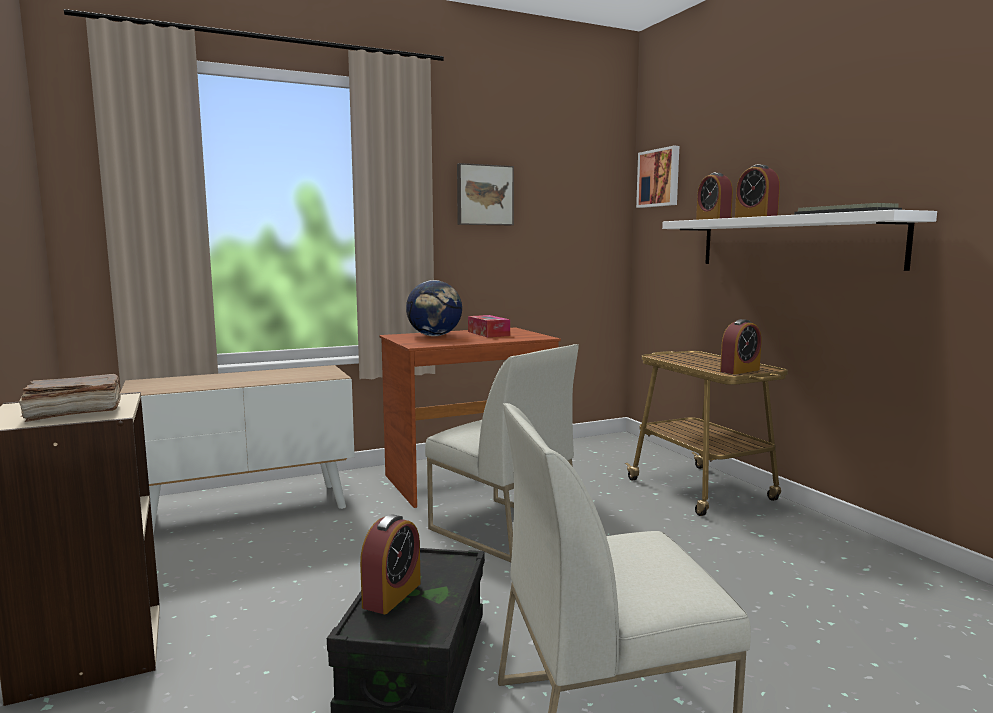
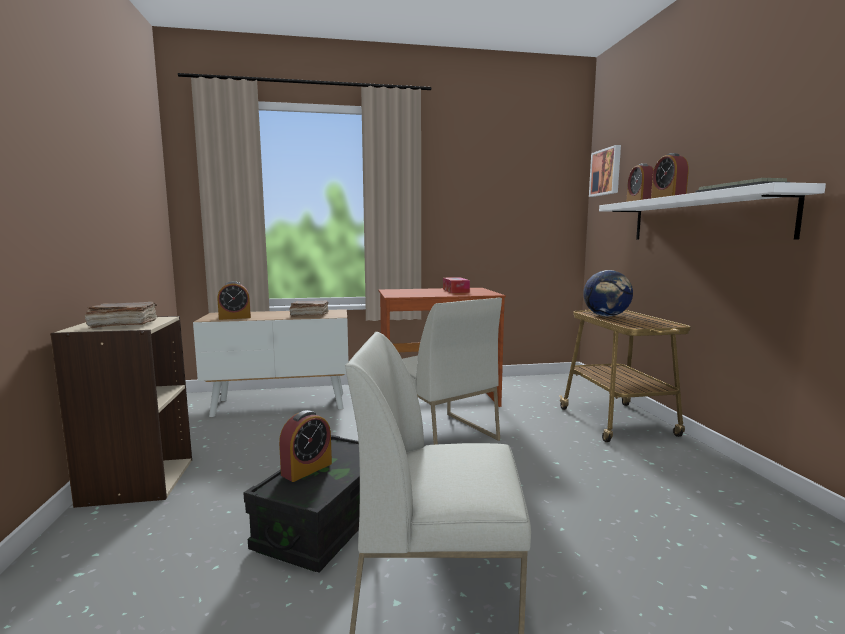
camera: 15 degrees right, 0 degrees up
(291, 377) = (309, 315): none -> brown book
(434, 336) = (415, 291): globe -> globe (606, 316)
(484, 195) = (463, 189): picture -> none
(739, 370) = (646, 325): alarm clock -> alarm clock (235, 318)

